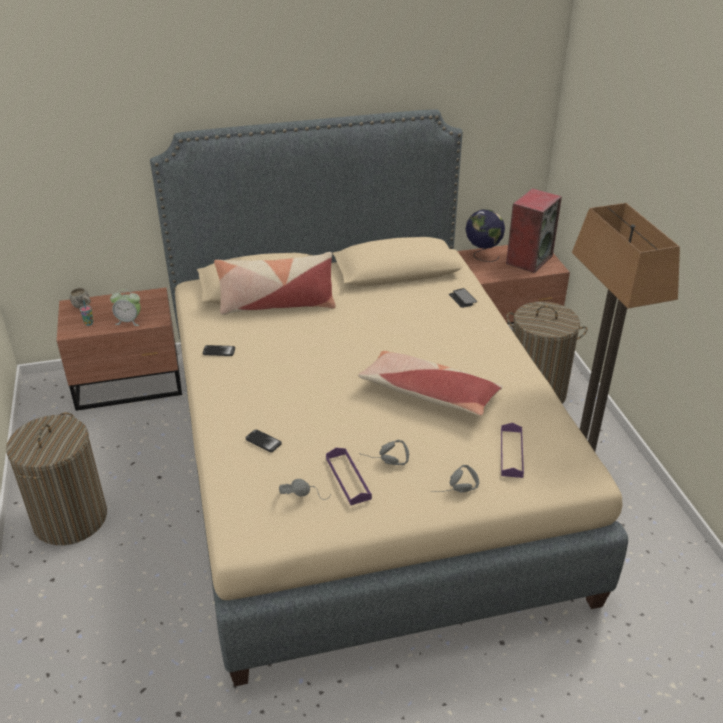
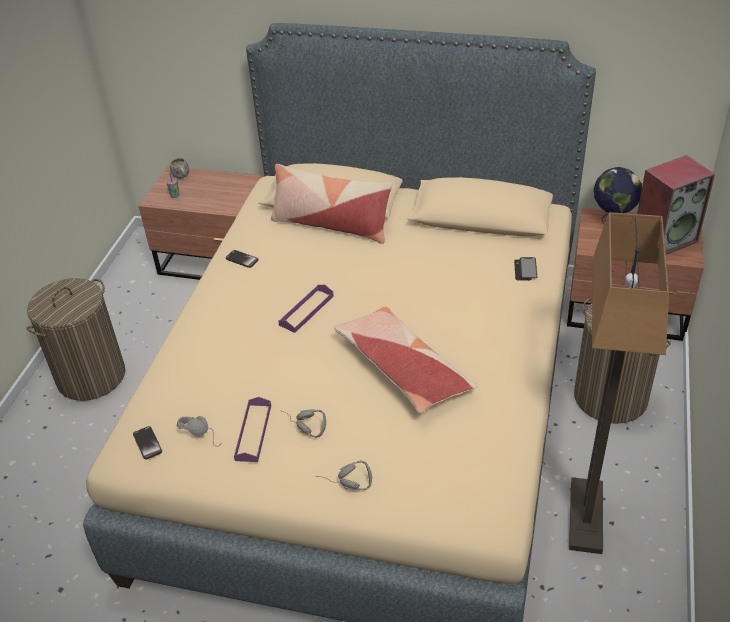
camera: 30 degrees right, 5 degrees up
(129, 321) = (209, 203): alarm clock -> none
(263, 441) = (210, 366): phone -> phone (147, 443)
(511, 453) = (434, 465): purple tray -> purple tray (306, 310)

